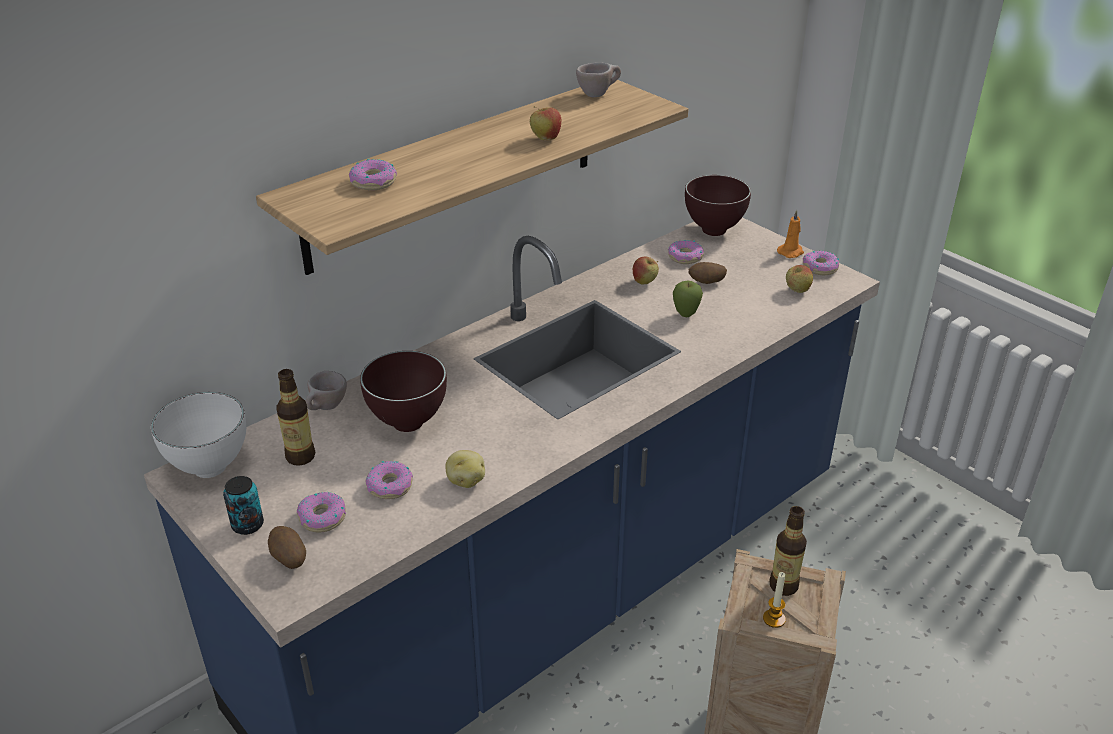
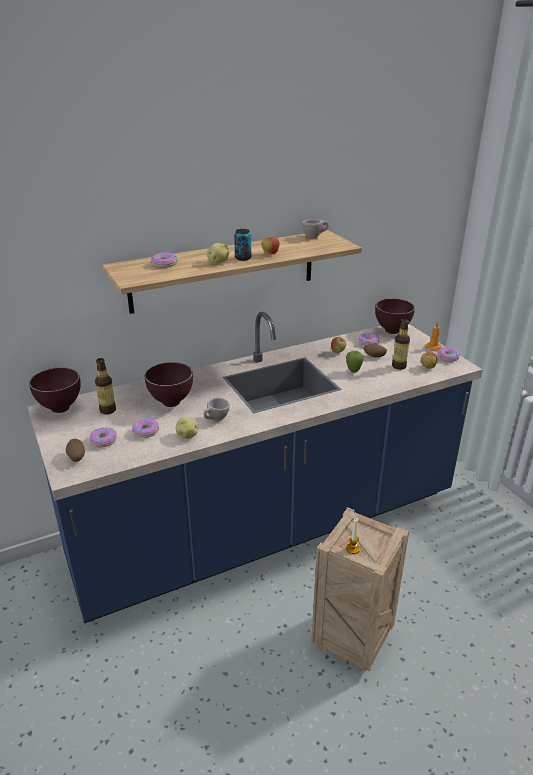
camera: 15 degrees right, 5 degrees down
(212, 467) = (61, 408): white bowl -> brown bowl
(247, 525) = (64, 438): can -> can (243, 258)
(326, 408) = (133, 390): beige cup -> beige cup (216, 420)
(466, 166) = (218, 262): none -> potato
(783, 586) = (366, 532): bottle -> bottle (399, 366)

